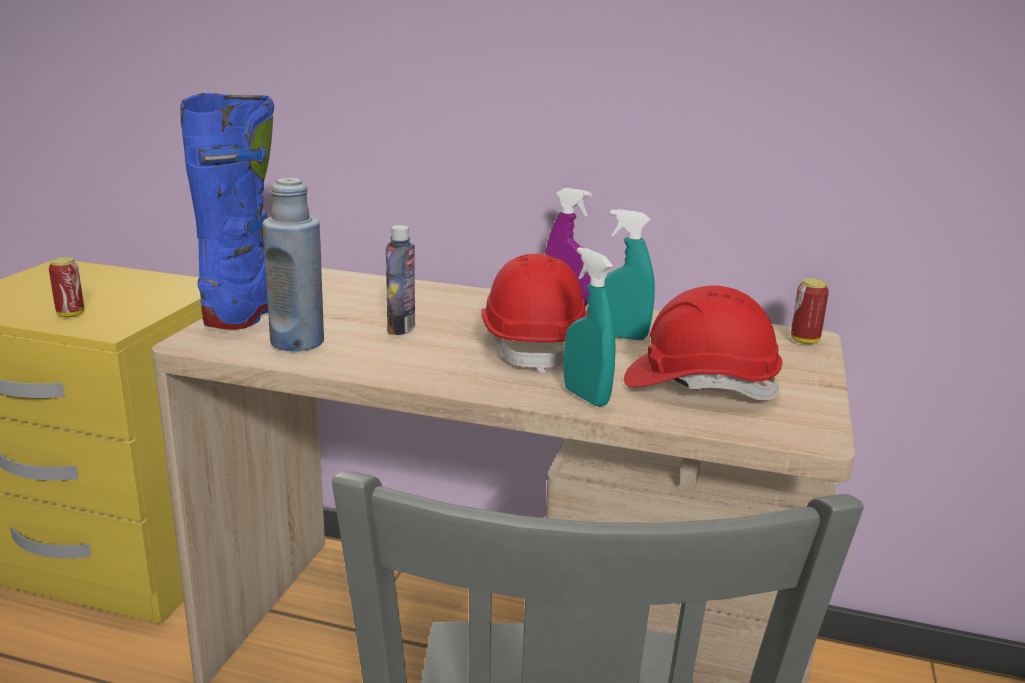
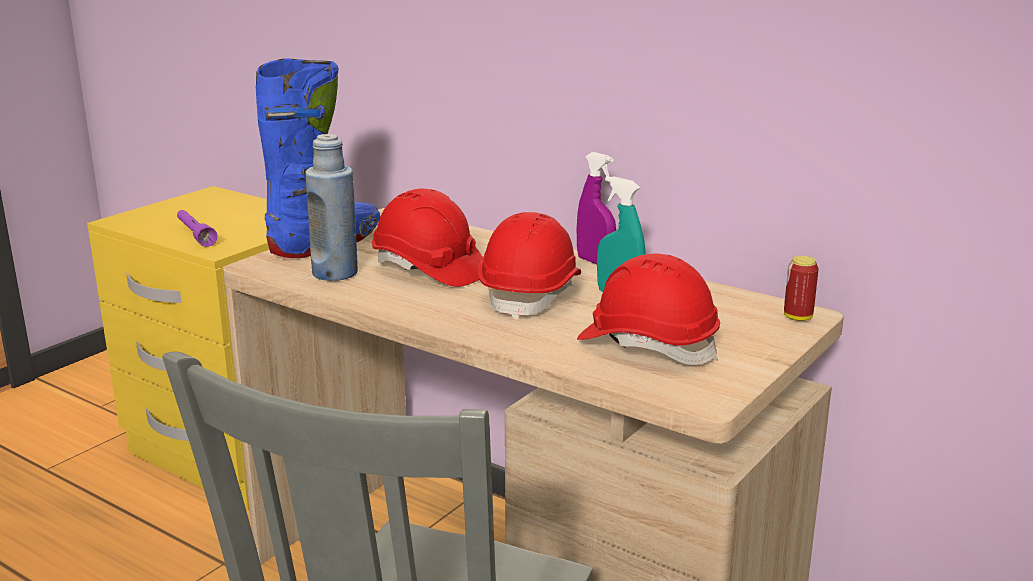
camera: 20 degrees right, 0 degrees up
(70, 314) = (195, 235): can -> purple flashlight
(401, 328) = (428, 270): bottle -> red hard hat
(586, 397) = (534, 343): turquoise spray bottle -> none

